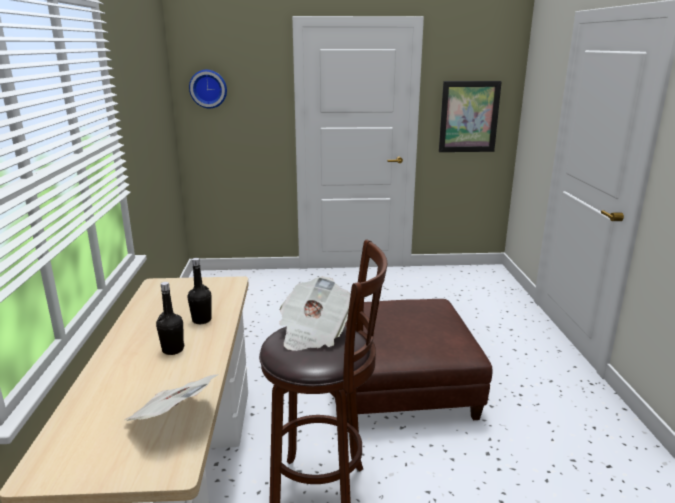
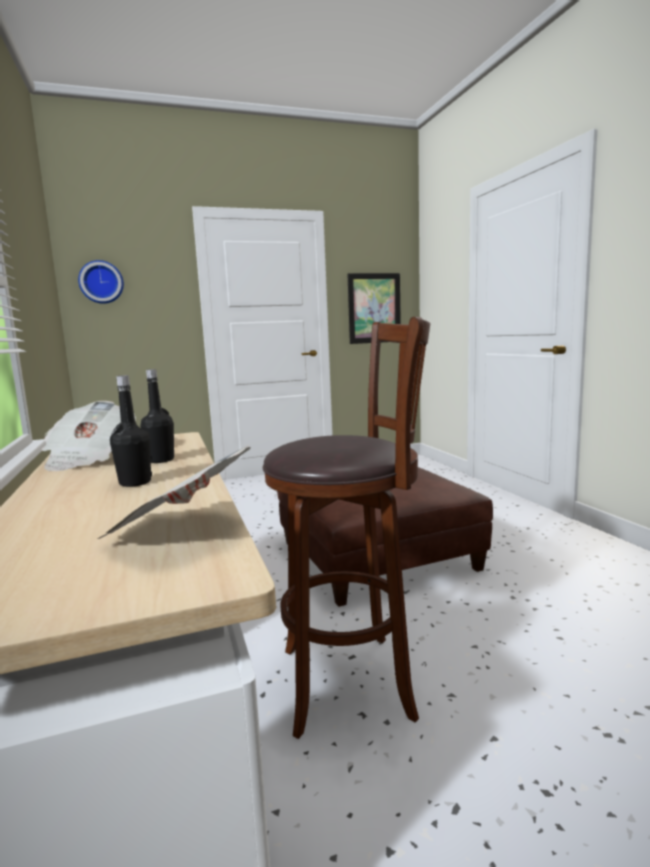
camera: 15 degrees left, 10 degrees down
(313, 333) = (328, 439): newspaper -> newspaper (89, 459)

